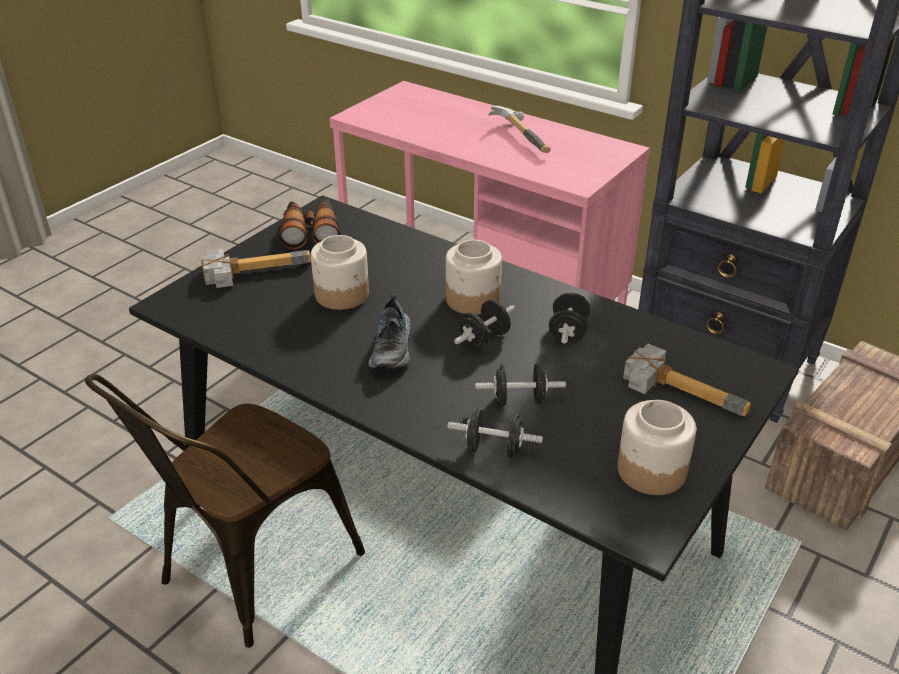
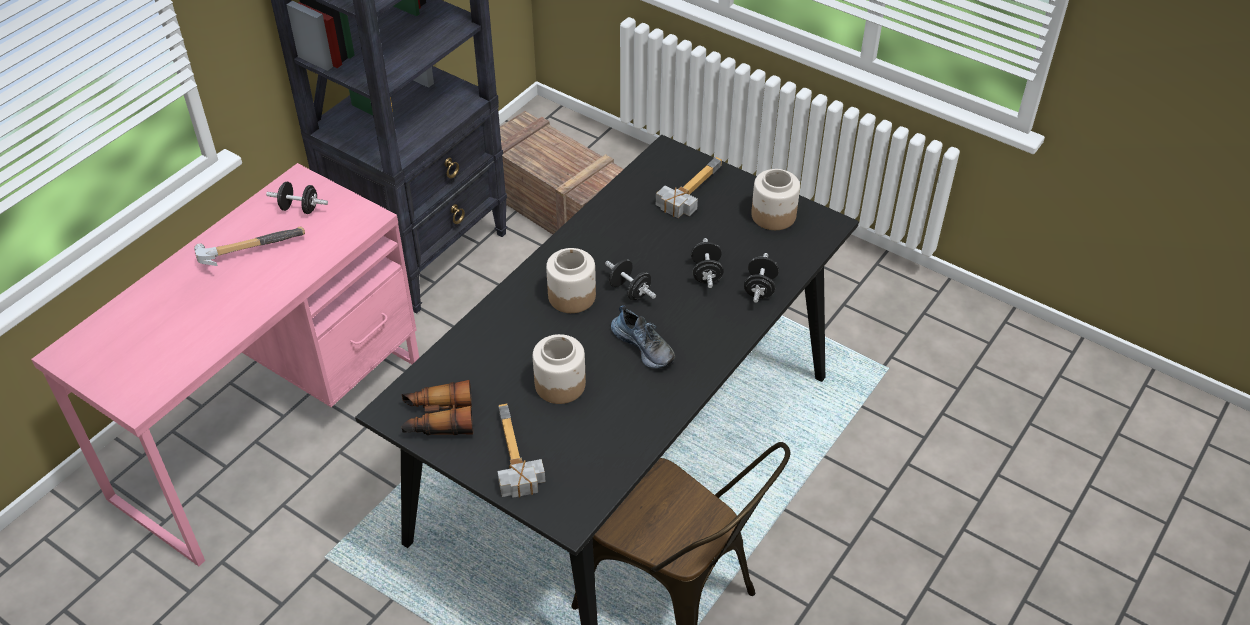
camera: 90 degrees left, 10 degrees up
(393, 349) = (644, 346): shoe -> shoe turned 45 degrees clockwise
(568, 332) = (621, 242): black dumbbell -> black dumbbell (300, 208)

